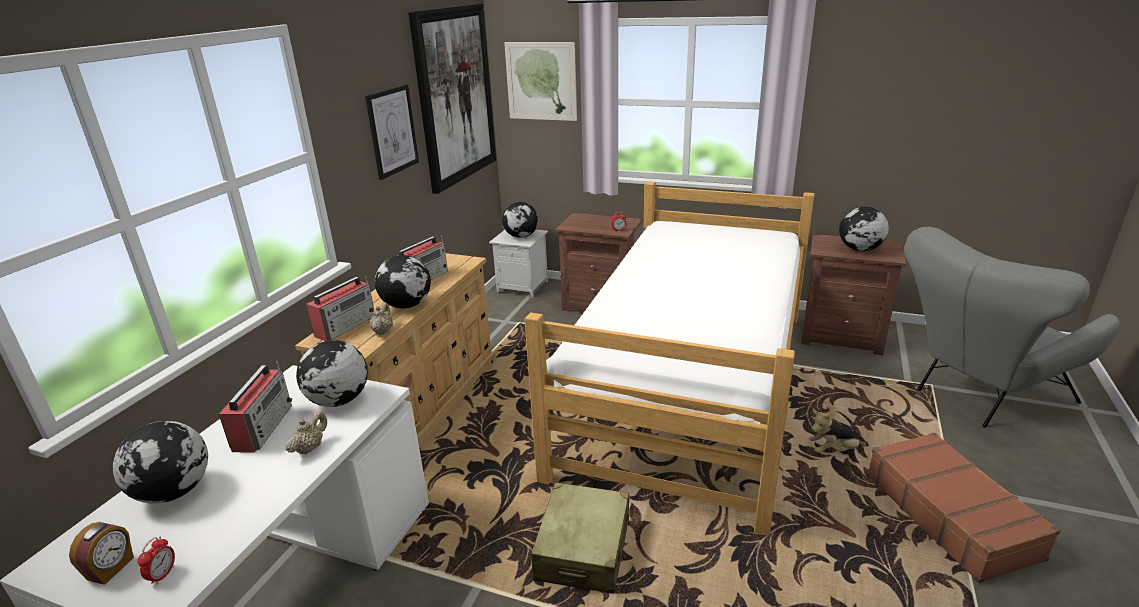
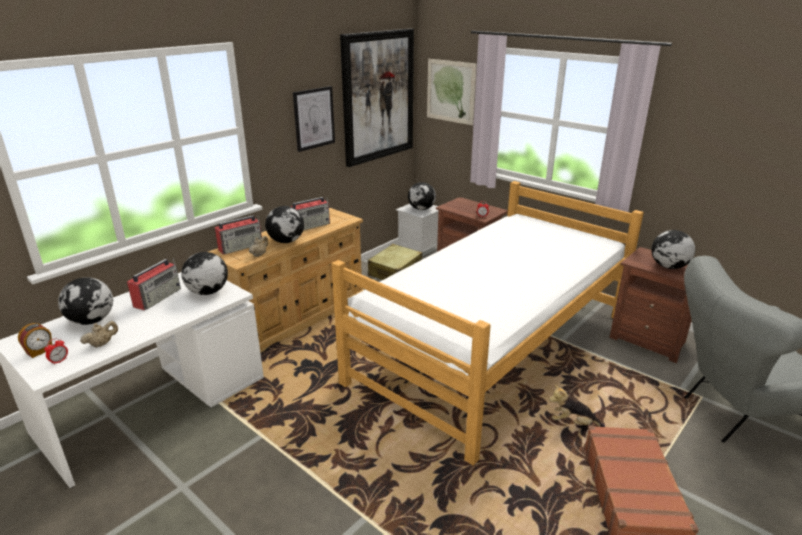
camera: 20 degrees right, 0 degrees up
(310, 448) = (173, 315): beige teapot -> beige teapot (102, 344)
(583, 549) = (340, 434): beige suitcase -> beige suitcase (395, 272)

